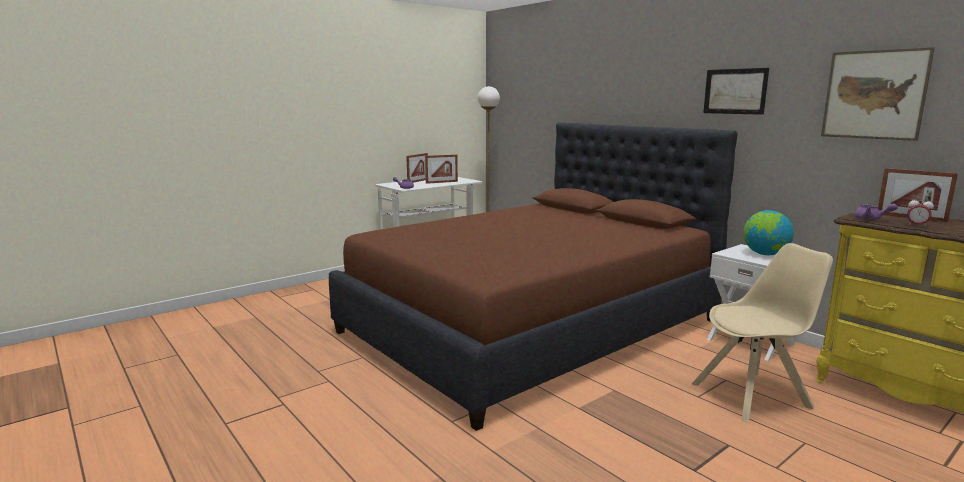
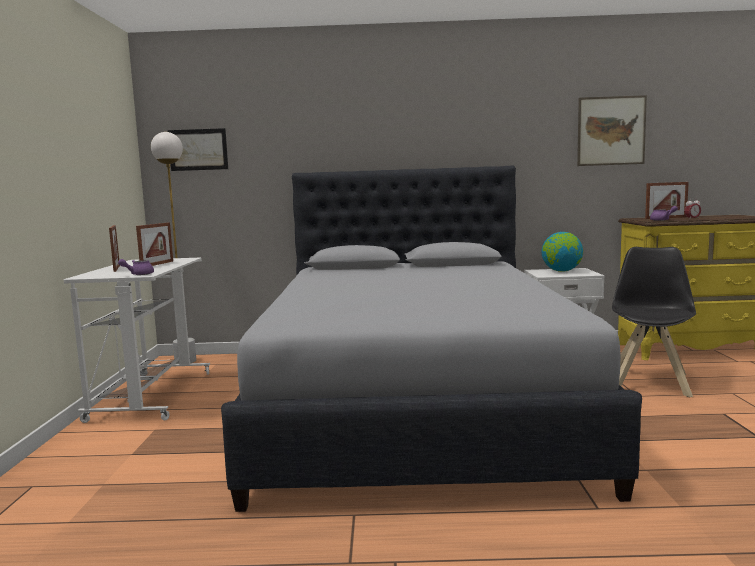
camera: 50 degrees left, 5 degrees down
(531, 326) = (416, 403): brown bed -> grey bed
(735, 91) = (498, 131): picture -> picture (198, 149)
(753, 395) = (650, 381): beige chair -> black chair

